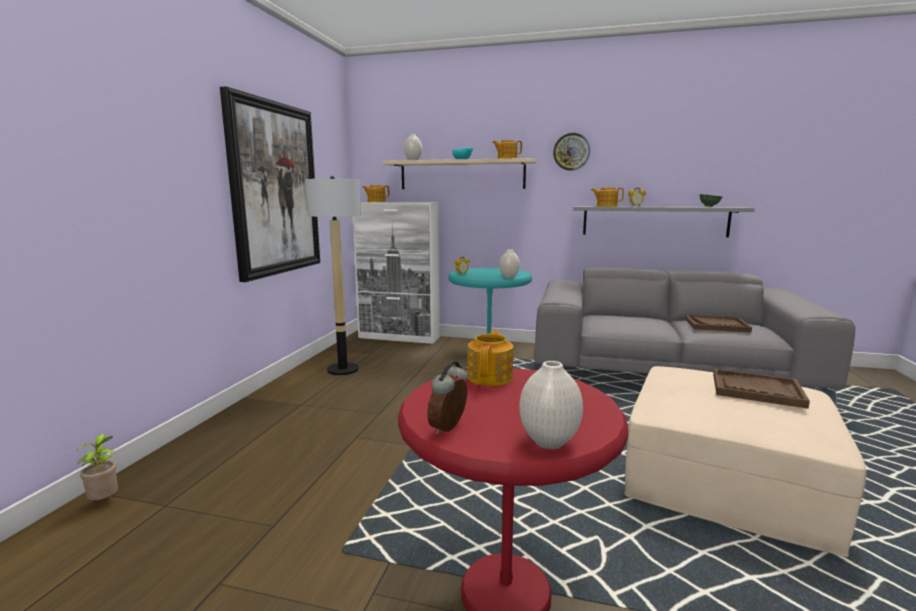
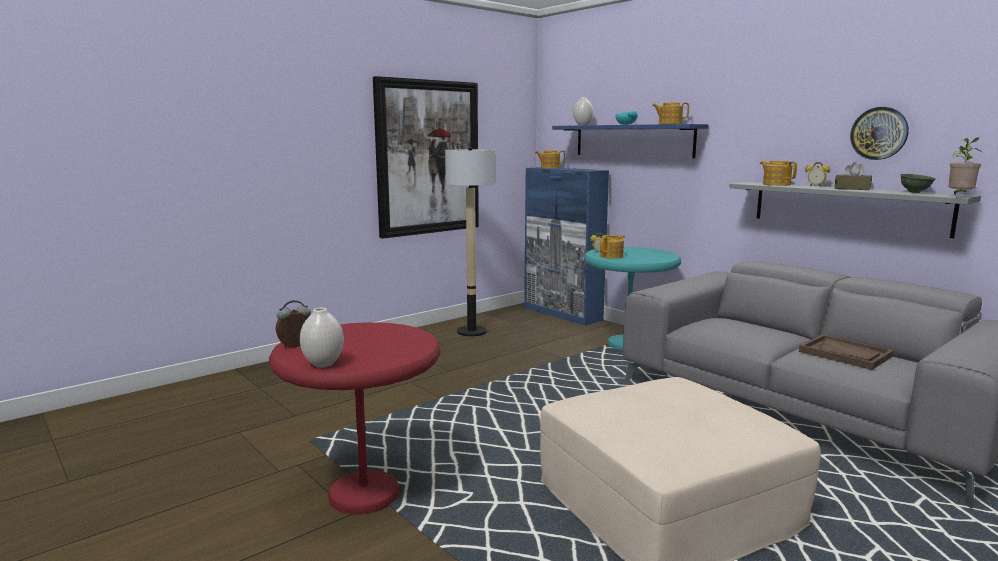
camera: 35 degrees right, 0 degrees up
(105, 501) = (236, 376): potted plant -> potted plant (959, 196)
(399, 337) = (562, 314): white cabinet -> blue cabinet
(461, 175) = (632, 140): beige shelf -> blue shelf
(490, 377) = (388, 329): teapot -> teapot (612, 256)
(509, 277) = (637, 261): white vase -> none
(571, 152) = (747, 114): wall clock -> wall clock (879, 133)
(664, 206) = (852, 189): none -> brown tissue box
(756, 390) = (701, 413): brown tray -> none

